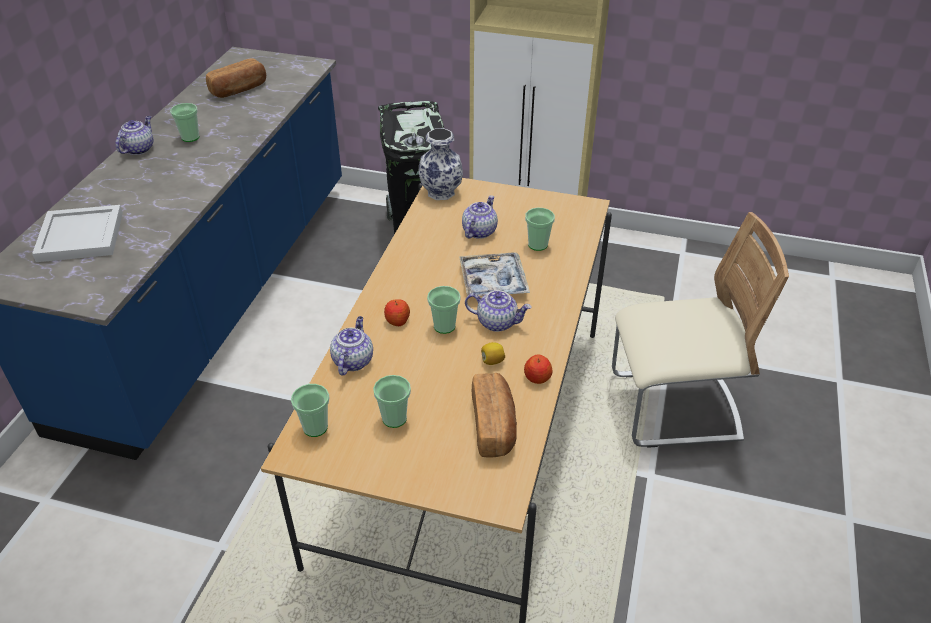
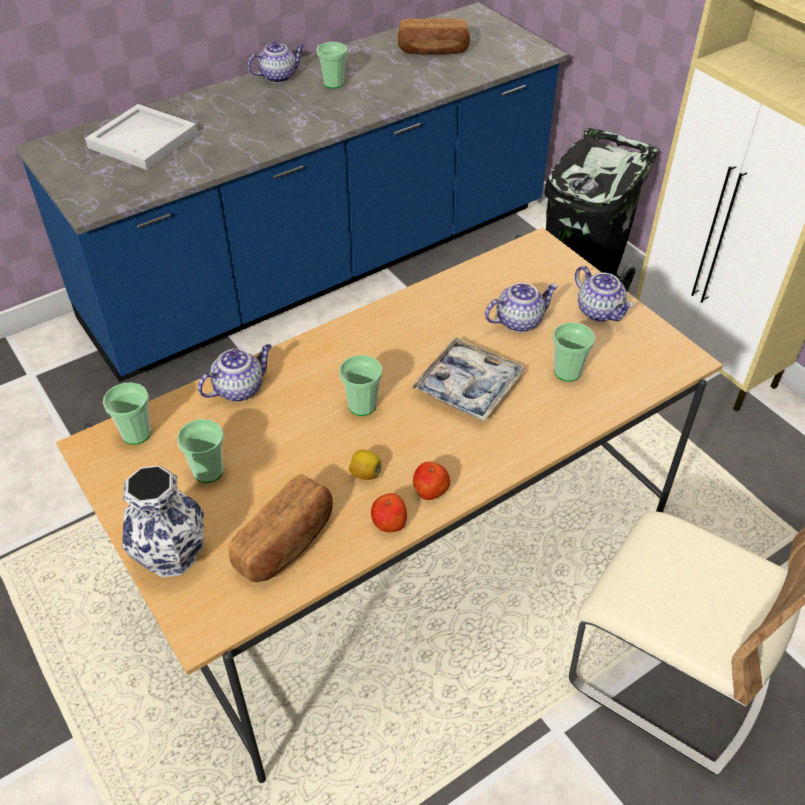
camera: 40 degrees right, 5 degrees up
(397, 320) = (325, 372): apple -> apple (430, 490)
(442, 192) = (529, 256): vase -> vase (173, 557)
(497, 322) = (420, 434): teapot -> teapot (600, 311)

